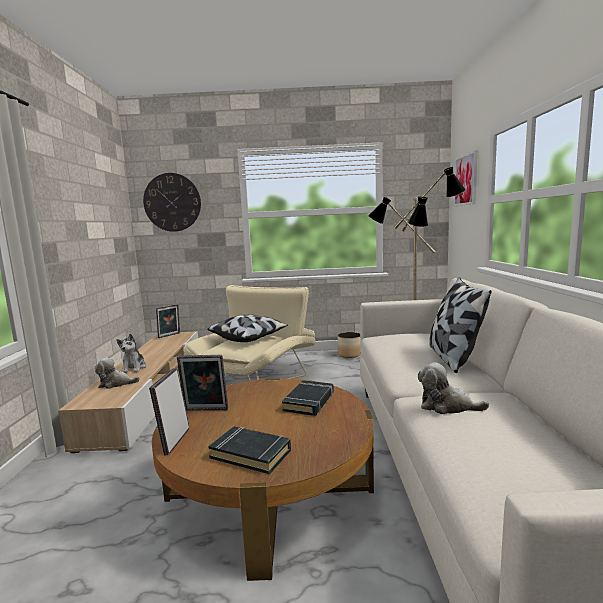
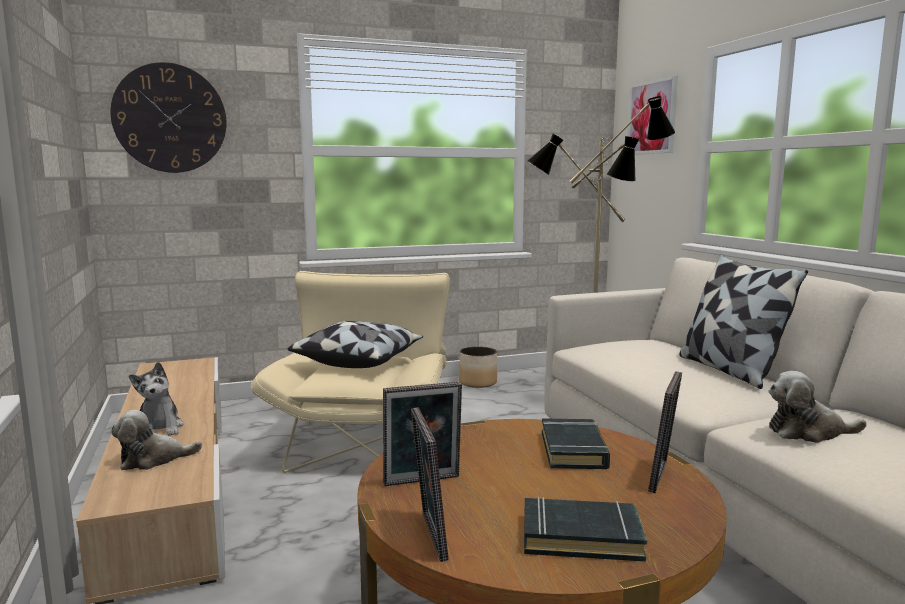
camera: 20 degrees left, 0 degrees up
(169, 335) = (169, 367): picture frame -> picture frame (662, 477)

